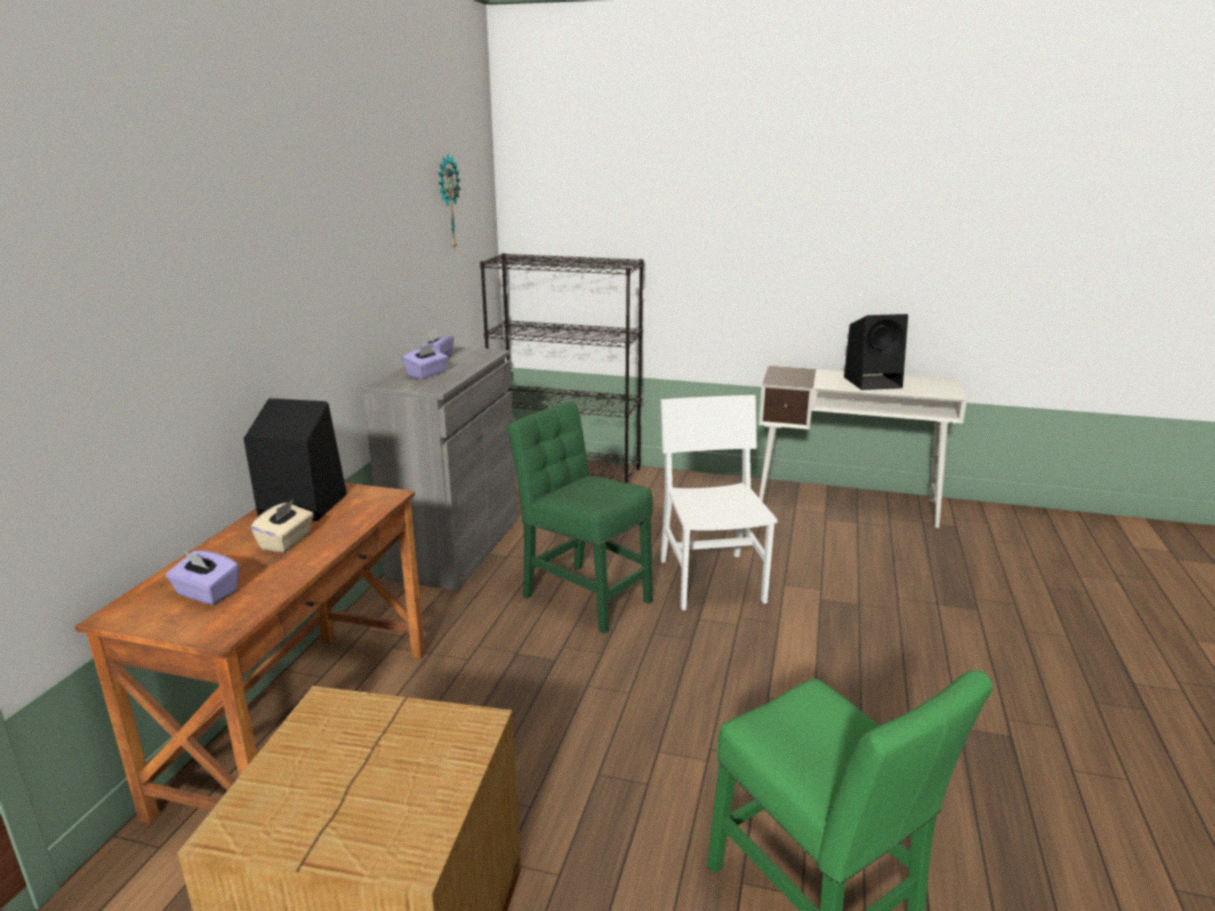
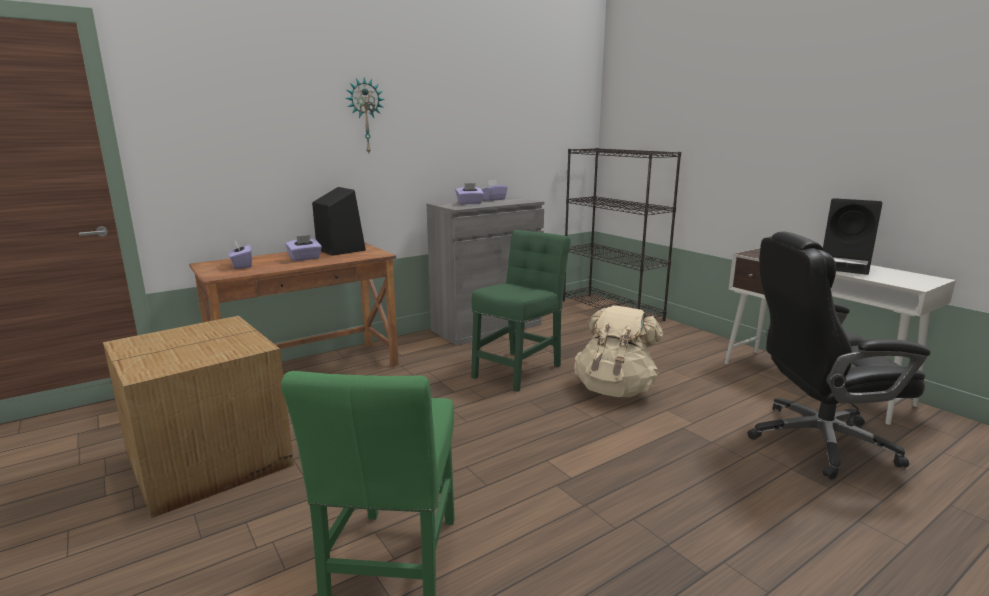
camera: 40 degrees right, 5 degrees down
(286, 541) = (305, 258): beige tissue box -> purple tissue box
(447, 202) = (539, 104): wall clock -> wall clock (365, 116)
(583, 595) = (519, 369): green chair -> green chair turned 45 degrees clockwise
(711, 580) = (615, 389): white chair -> beige backpack
(919, 567) = (816, 441): none -> black office chair

